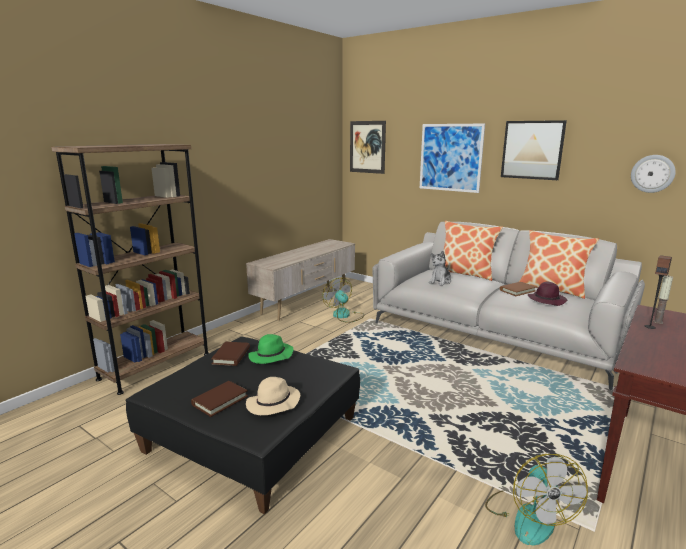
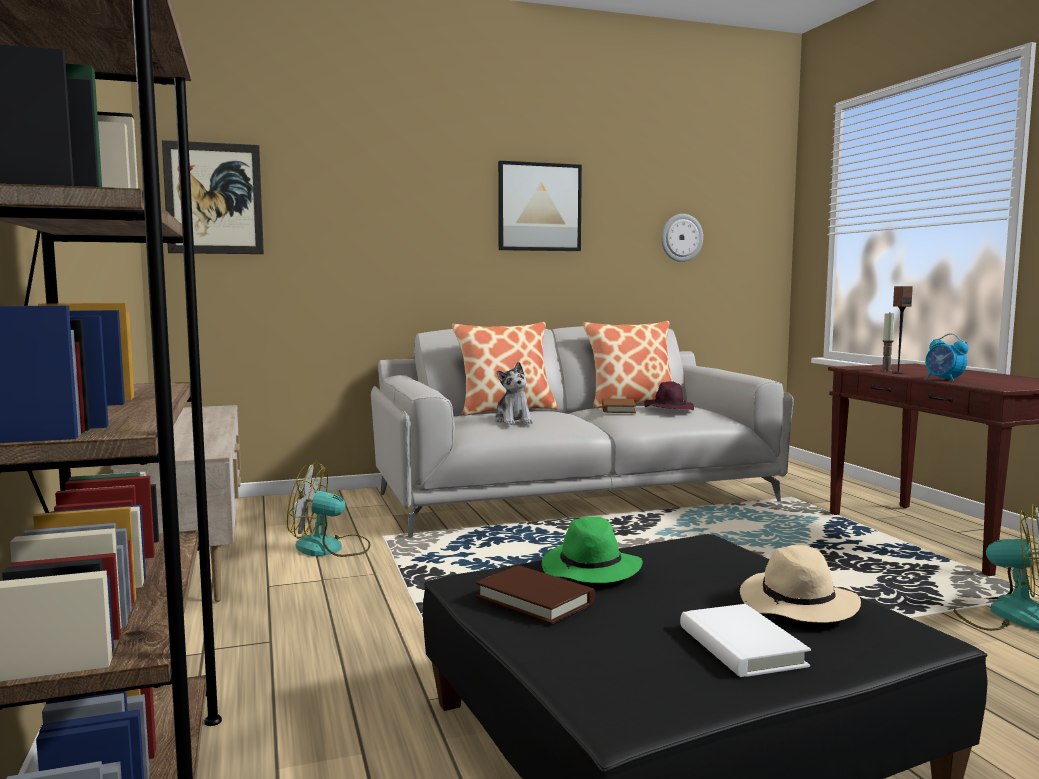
camera: 55 degrees left, 10 degrees down
(220, 400) = (741, 646): brown book -> white book
(450, 157) = (407, 220): picture -> none
(641, 344) = (944, 380): none -> alarm clock

